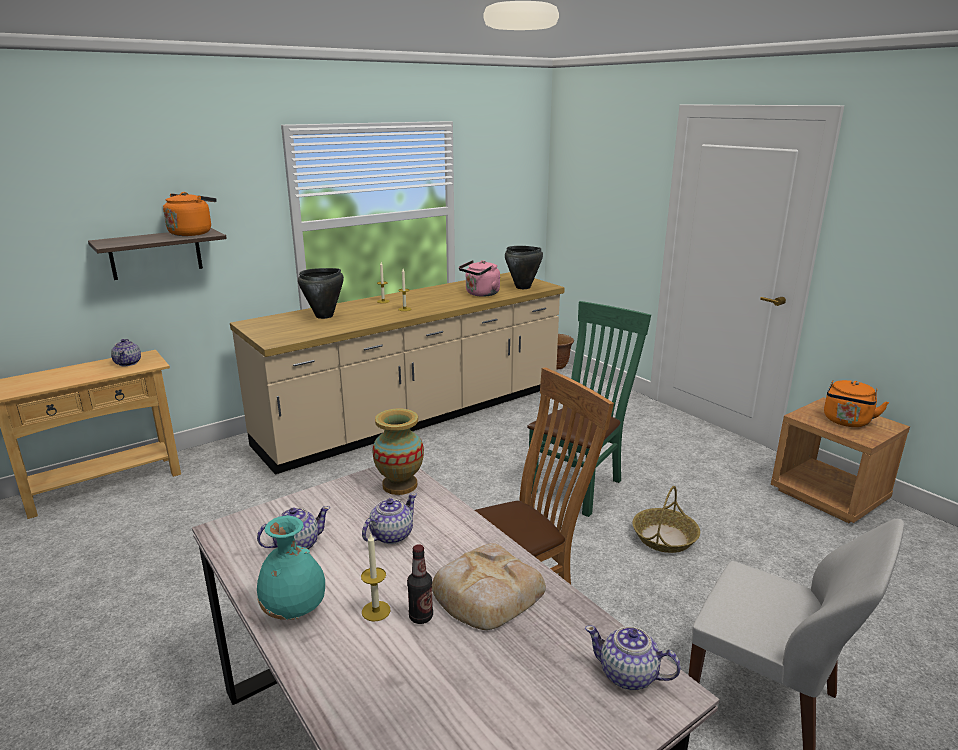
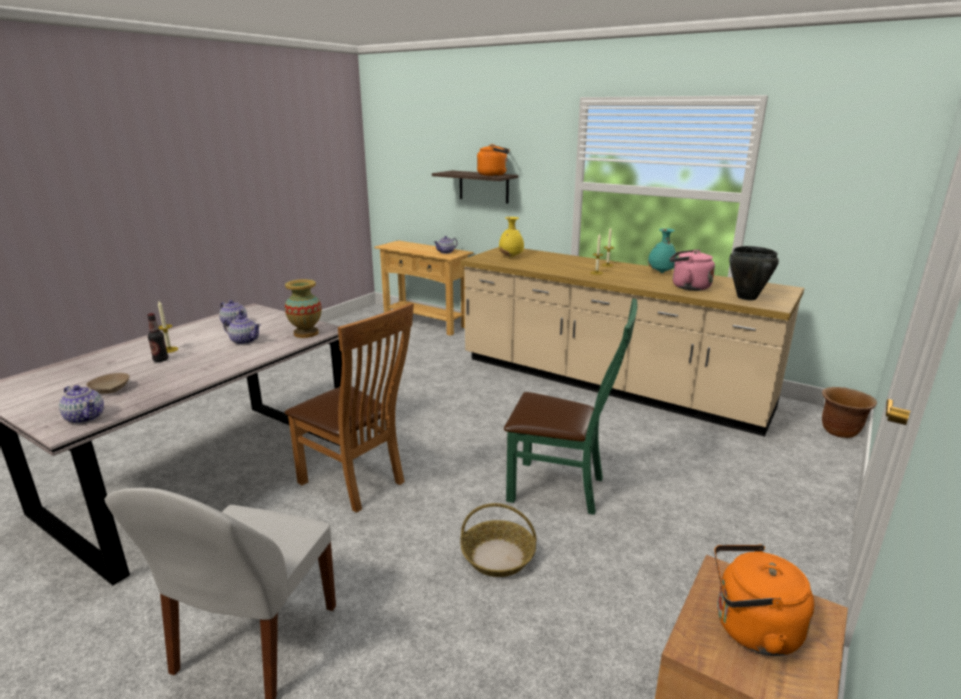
camera: 70 degrees right, 0 degrees up
(292, 327) = (511, 257): none -> yellow vase
(295, 611) = (174, 335): turquoise vase -> turquoise vase (661, 272)
(324, 316) = (545, 259): black cooking pot -> none
(485, 593) = (179, 371): bread -> none
(528, 662) = (111, 389): none -> beige bowl
(629, 675) = (85, 417): teapot -> teapot turned 120 degrees clockwise

